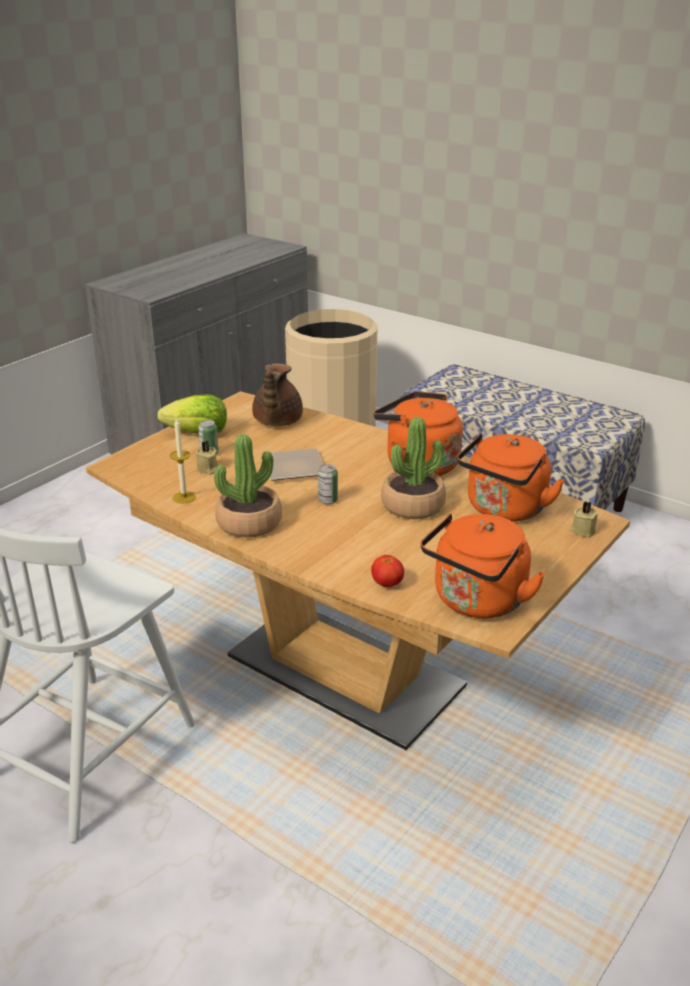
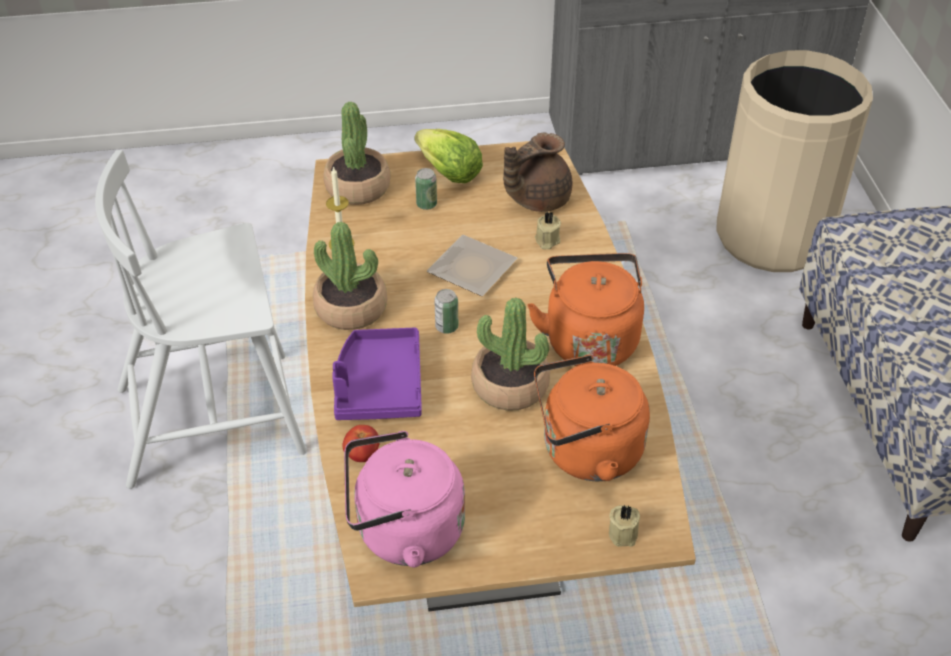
camera: 45 degrees right, 15 degrees up
(145, 466) = (358, 187): none -> potted plant
(207, 469) = (400, 223): beige candle -> beige candle (546, 241)
(336, 548) = (378, 385): none -> purple tray
(477, 602) = (403, 532): orange kettle -> pink kettle

